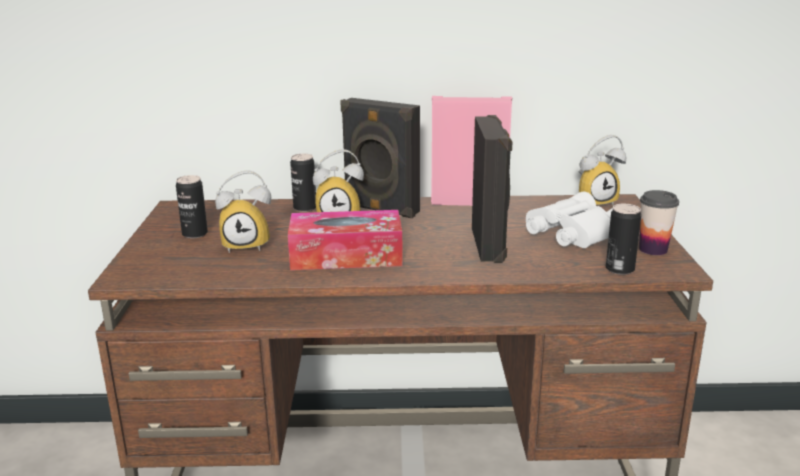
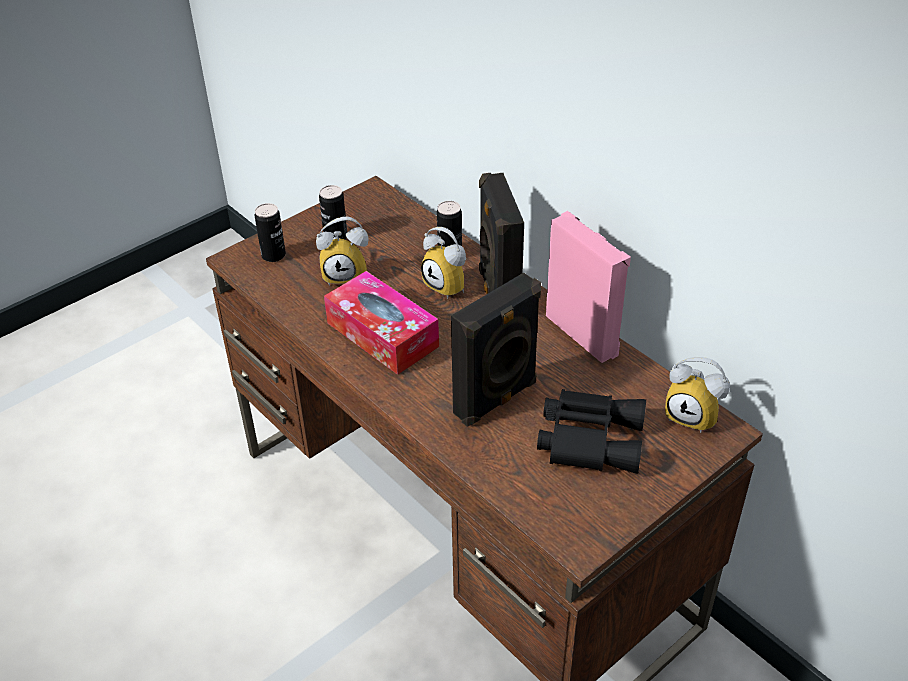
camera: 50 degrees right, 20 degrees up
(248, 245) = (346, 274): alarm clock -> alarm clock turned 45 degrees counterclockwise
(573, 232) = (589, 437): white binoculars -> black binoculars
(619, 269) = (534, 506): can -> can (273, 255)
(653, 249) = (610, 510): cup -> none

